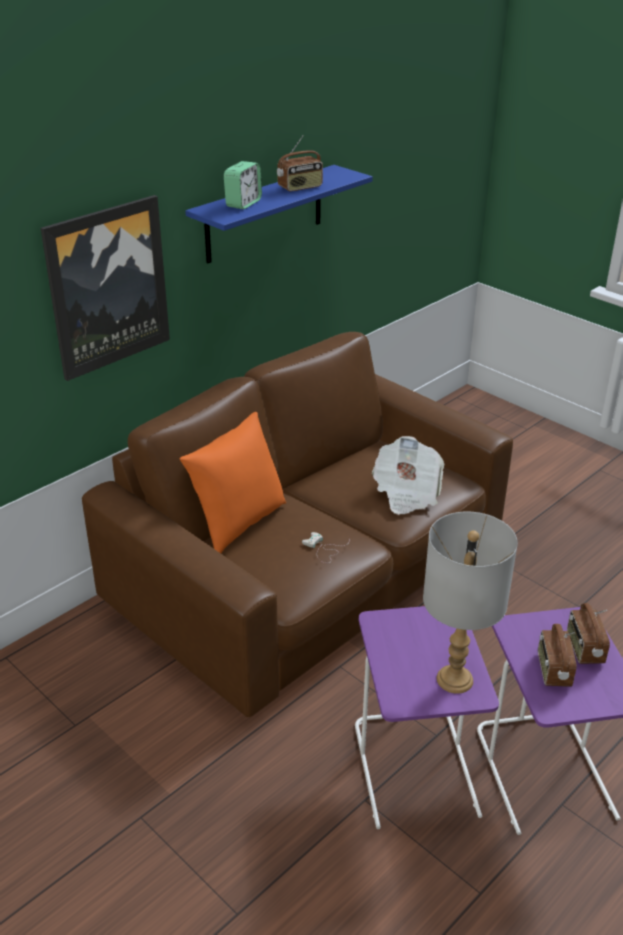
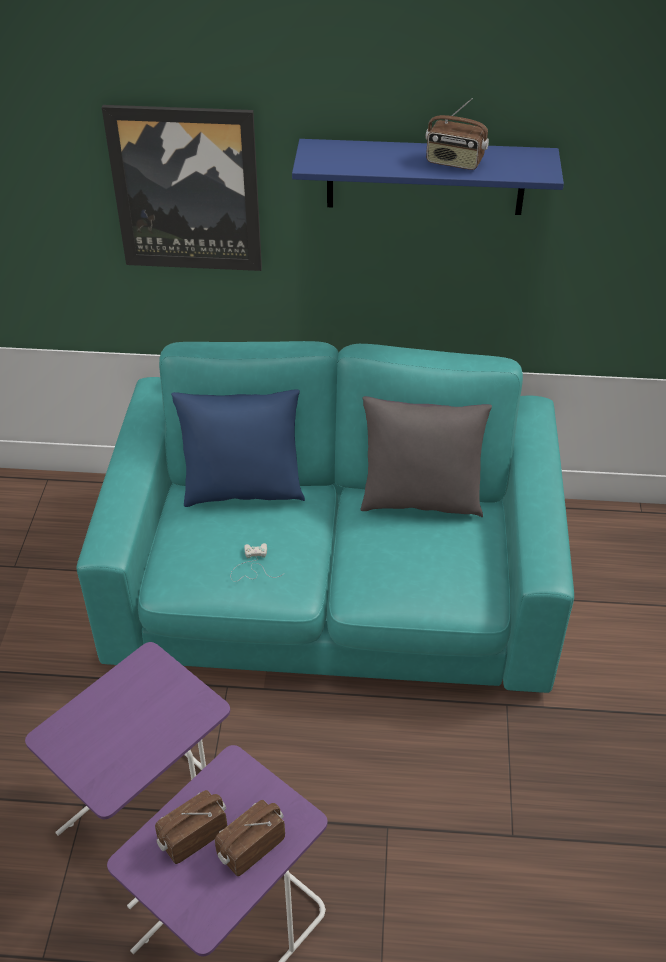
camera: 50 degrees right, 10 degrees up
(238, 524) = (243, 490): orange pillow -> blue pillow
(243, 203) = (360, 156): alarm clock -> none
(310, 569) = (333, 583): brown sofa -> turquoise sofa
(346, 461) = (420, 500): none -> grey pillow
(406, 493) = (408, 572): newspaper -> none
(455, 679) = (115, 763): grey table lamp -> none

